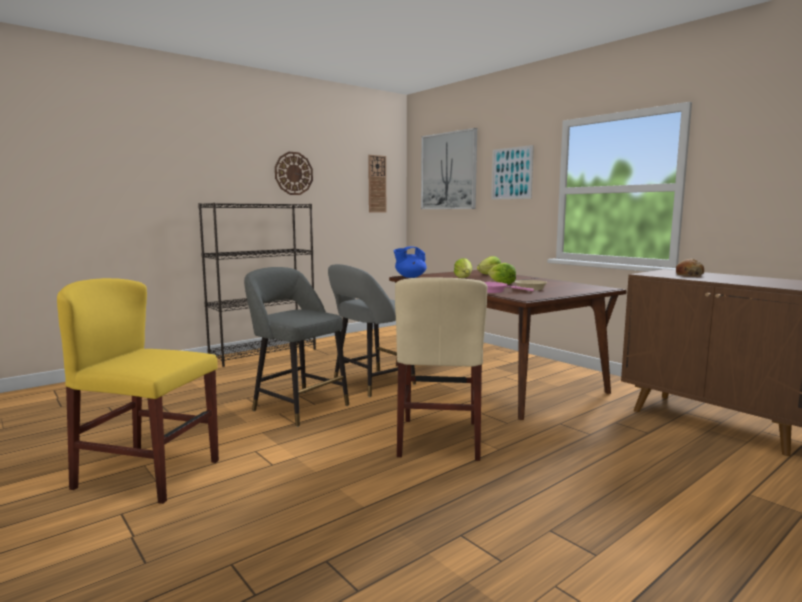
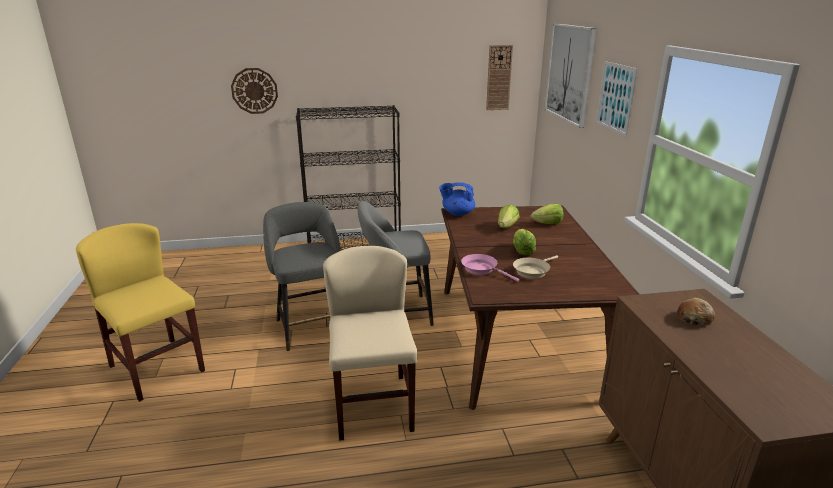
camera: 30 degrees right, 15 degrees up
(293, 173) = (396, 72): wall clock -> wall clock (254, 91)
(439, 438) = (373, 406): beige chair -> beige chair turned 135 degrees clockwise

